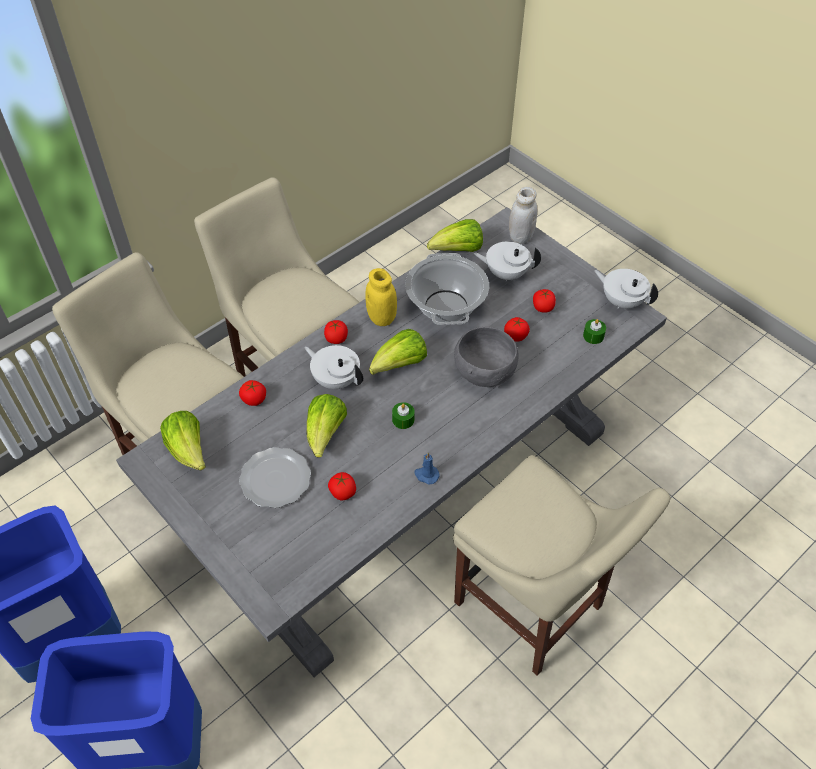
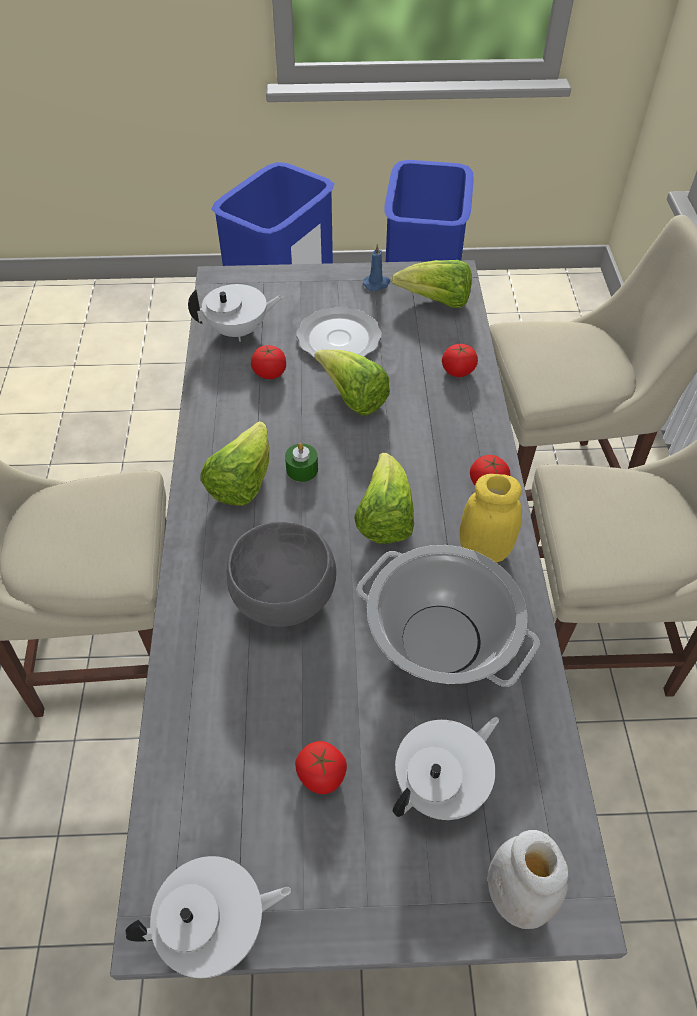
camera: 130 degrees right, 0 degrees up
(336, 379) = (421, 447): white teapot -> white teapot (239, 331)
(426, 475) = (213, 443): blue candle -> blue candle (377, 284)
(458, 250) = (555, 753): lettuce -> lettuce (242, 482)
(515, 336) = (305, 685): tomato -> none
(593, 336) = (199, 797): green candle -> none

